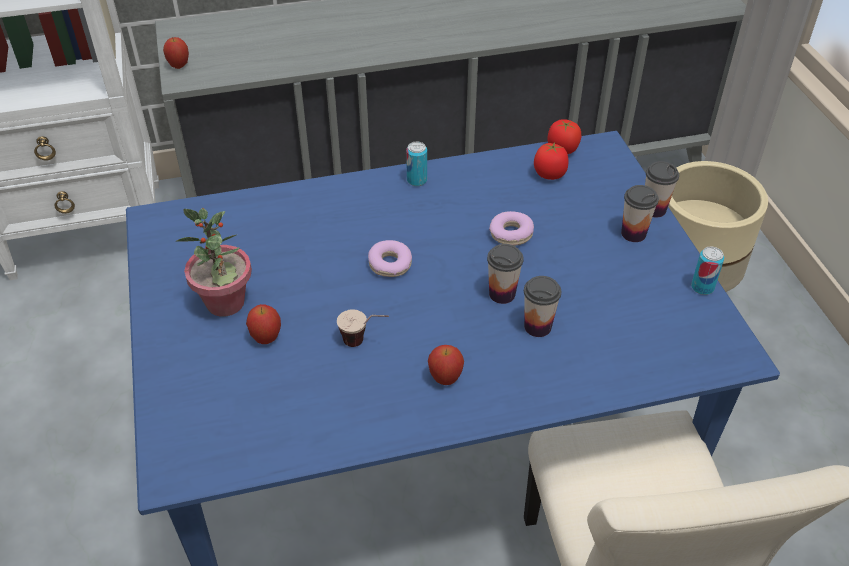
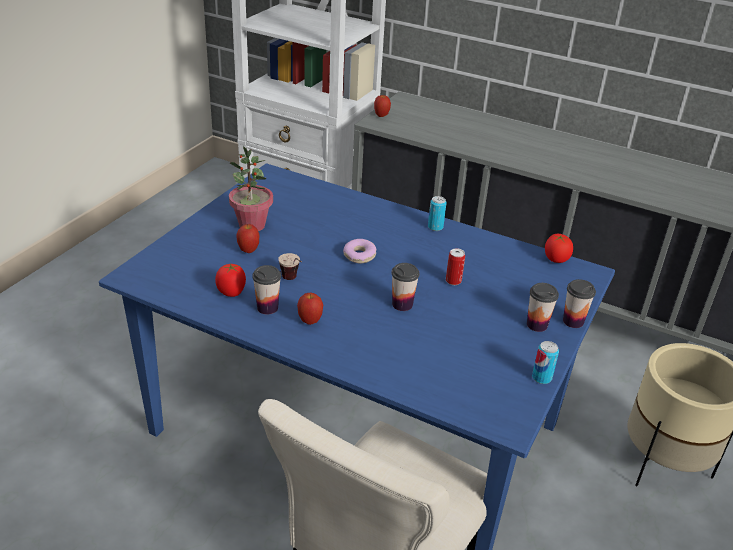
camera: 40 degrees right, 10 degrees down
(511, 234) = (453, 281): donut -> can
(537, 327) = (399, 331): cup -> cup (267, 308)
(549, 174) = (526, 267): tomato -> tomato (231, 292)

